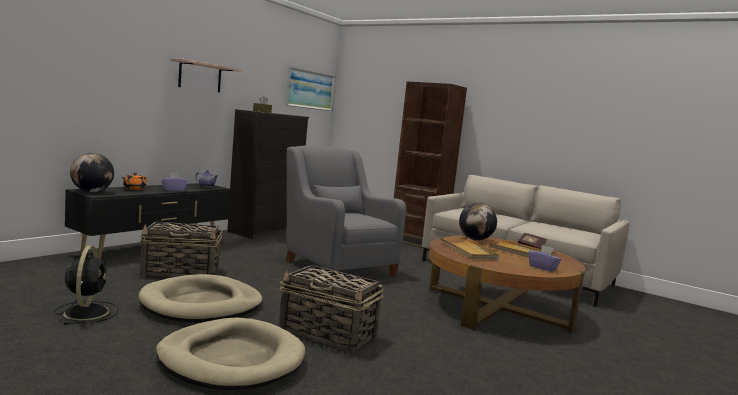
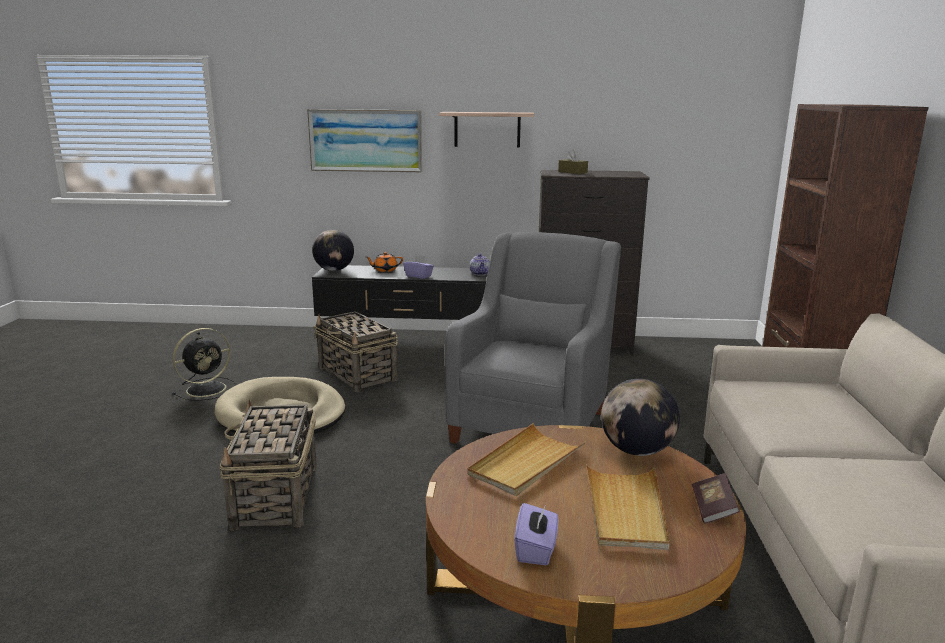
camera: 60 degrees right, 10 degrees up
(231, 359) = (158, 476): beige dog bed -> none
(310, 90) = (713, 126): picture -> picture (366, 140)

